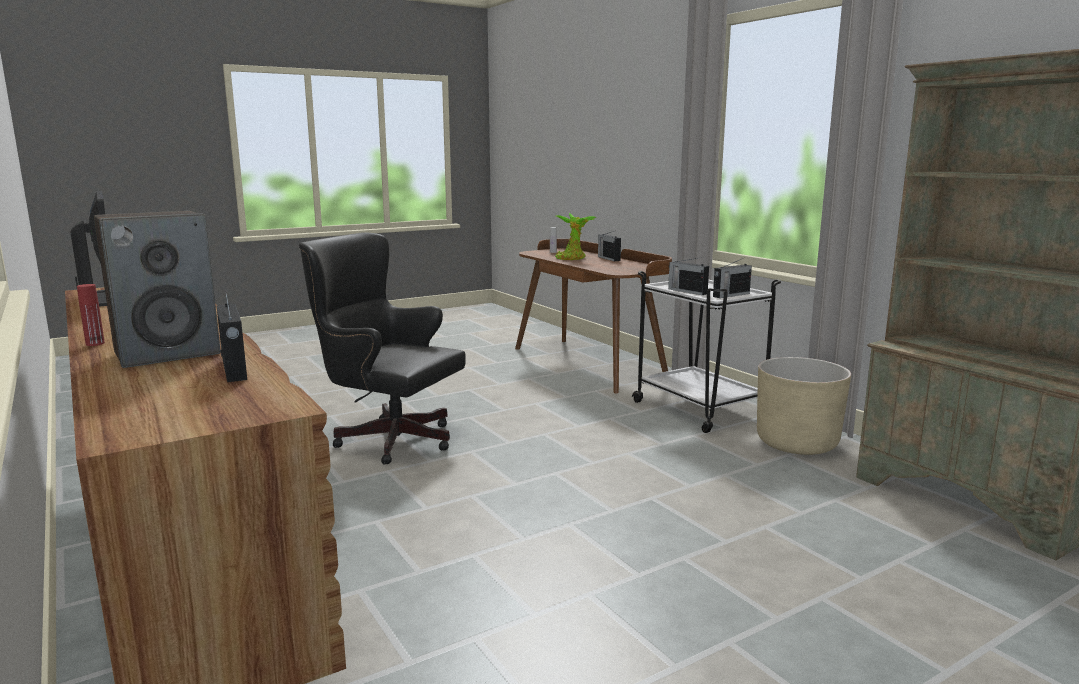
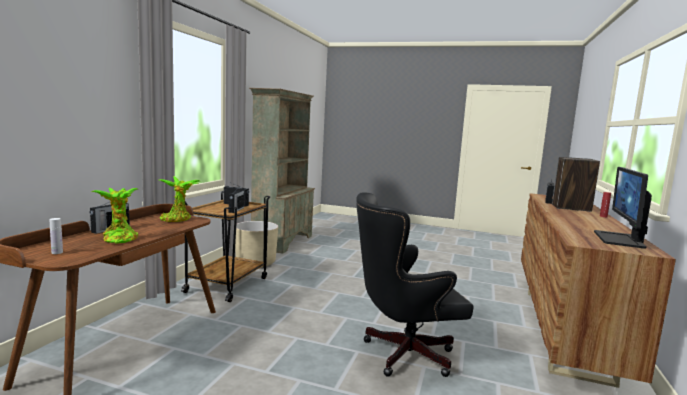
camera: 130 degrees left, 5 degrees down
(390, 439) = (402, 355): black office chair -> black office chair turned 90 degrees clockwise
(628, 269) = (177, 219): none -> potted plant
(699, 410) = (227, 284): white cart -> brown cart

